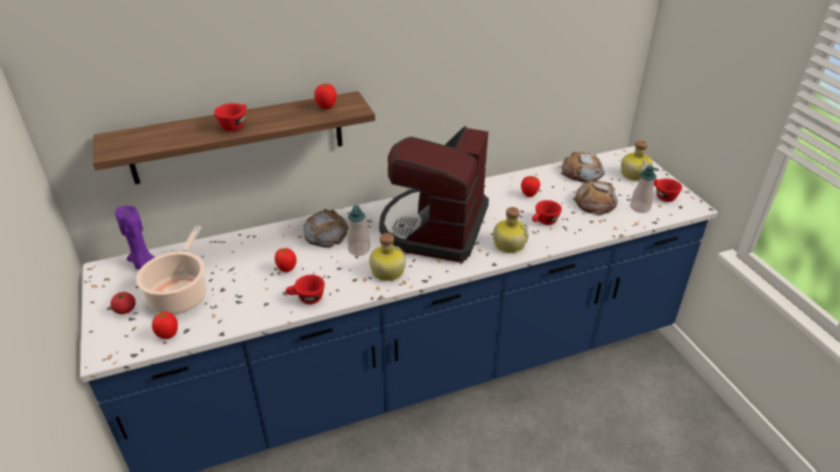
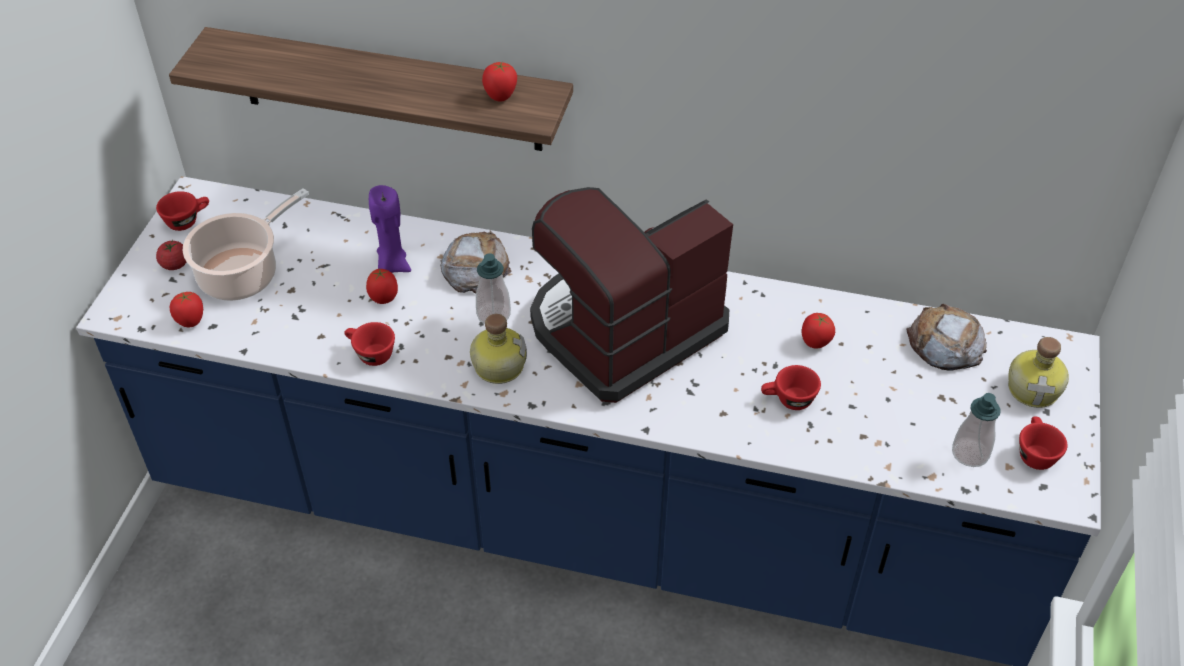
camera: 35 degrees right, 10 degrees up
(142, 263) = (238, 207): purple candle -> purple candle (392, 265)
(235, 125) = (364, 80): red cup -> red cup (187, 220)
(508, 243) = (699, 408): bottle -> none
(595, 202) = (906, 408): bread -> none

